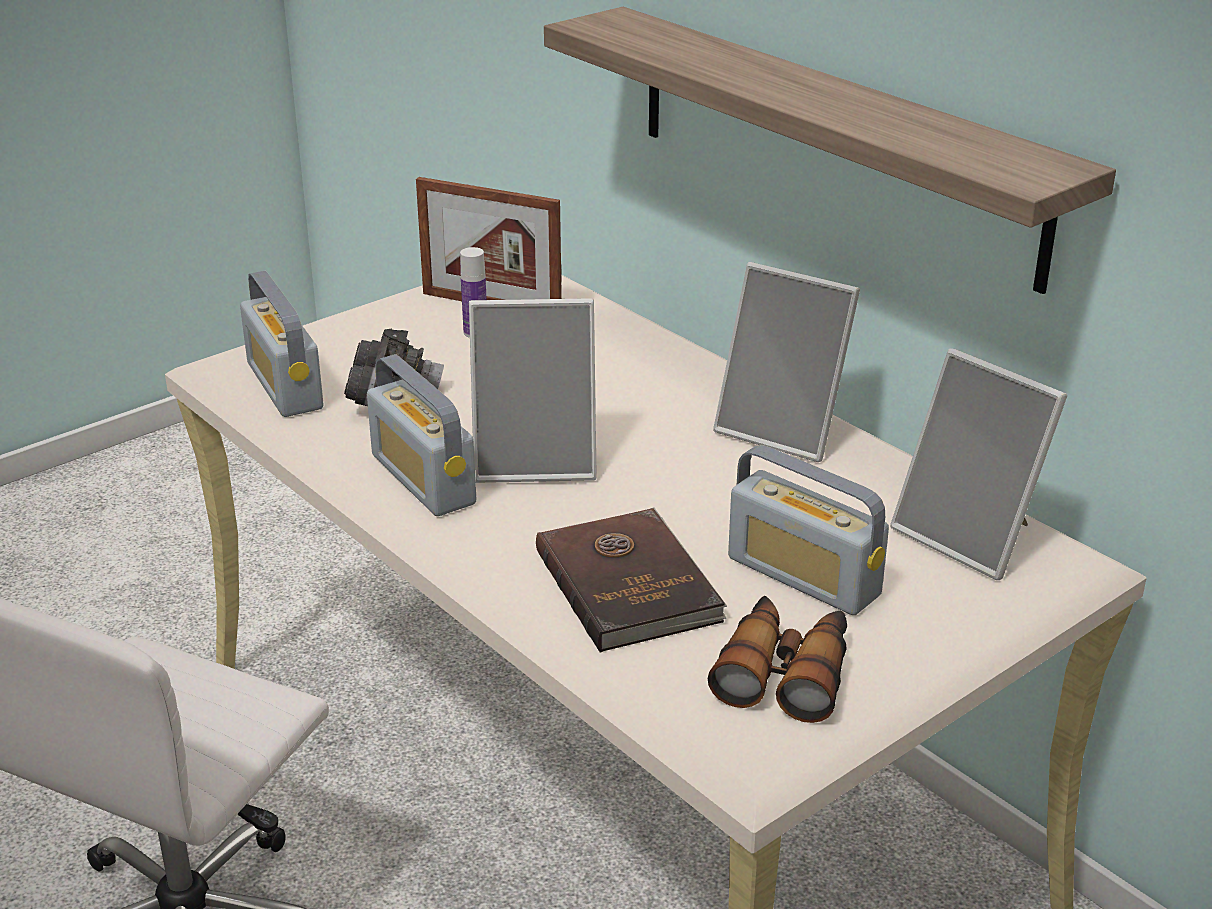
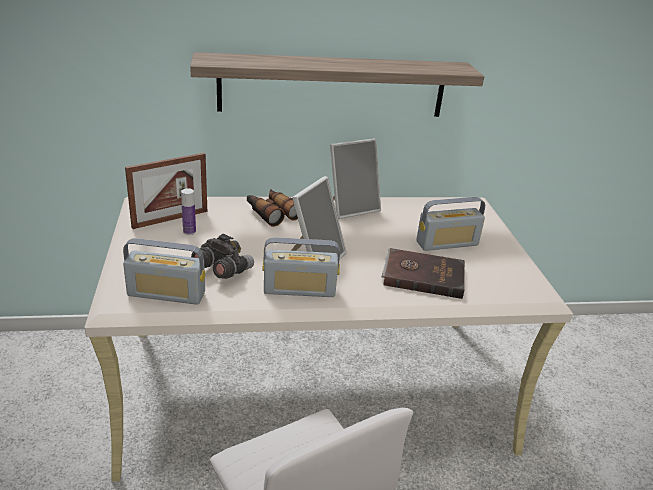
camera: 60 degrees left, 0 degrees up
(785, 672) = (500, 269): binoculars -> binoculars (272, 213)
(971, 537) = (449, 209): picture frame -> none

